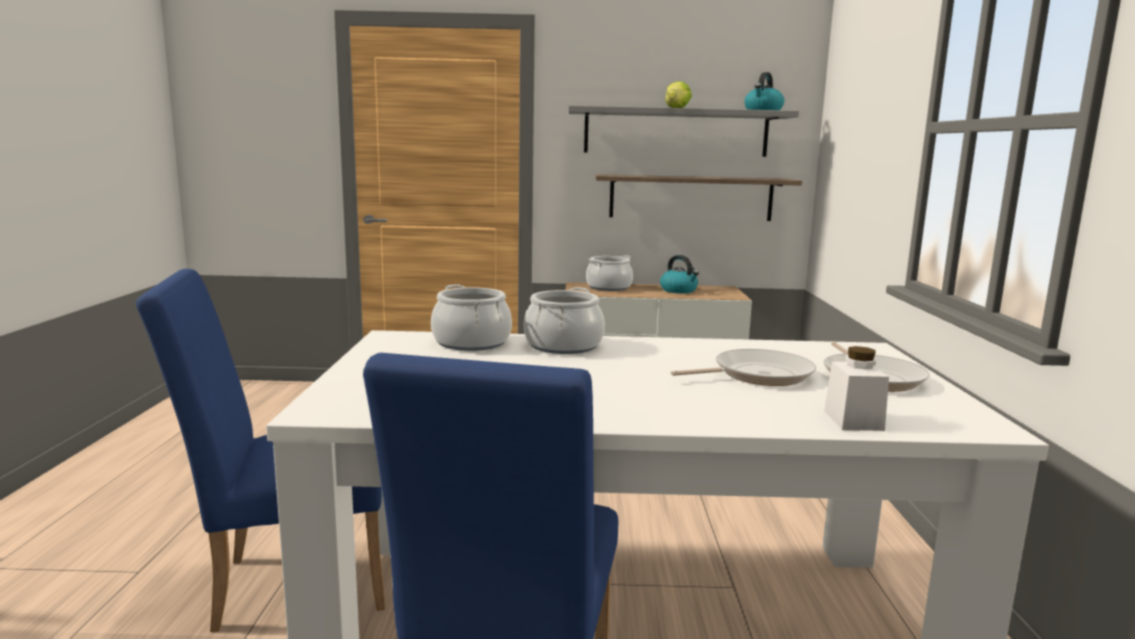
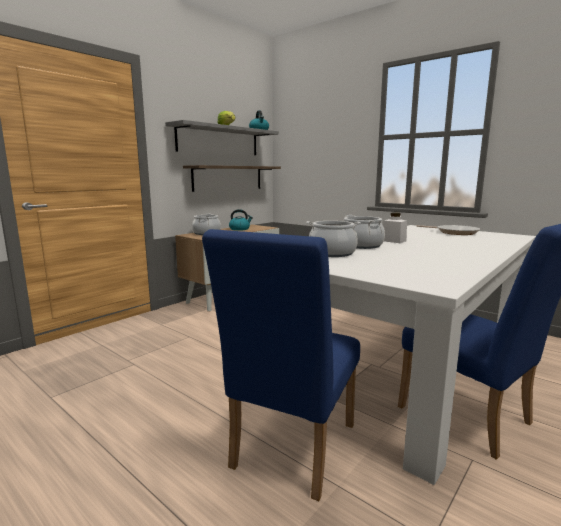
camera: 50 degrees left, 0 degrees up
(757, 375) = (439, 238): frying pan -> none
(853, 420) = (504, 241): white jar -> white jar (393, 241)

